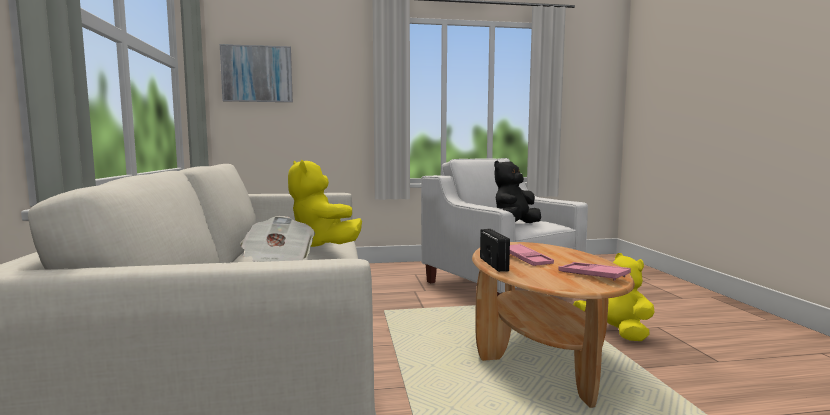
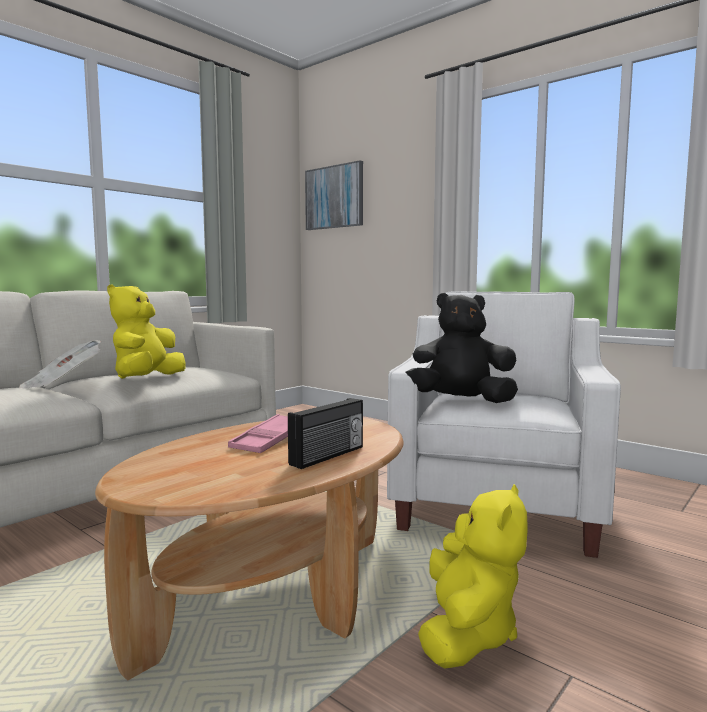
camera: 50 degrees right, 0 degrees up
(495, 264) = (216, 434): radio -> radio (328, 456)
(593, 275) = (215, 480): pink tray -> none

